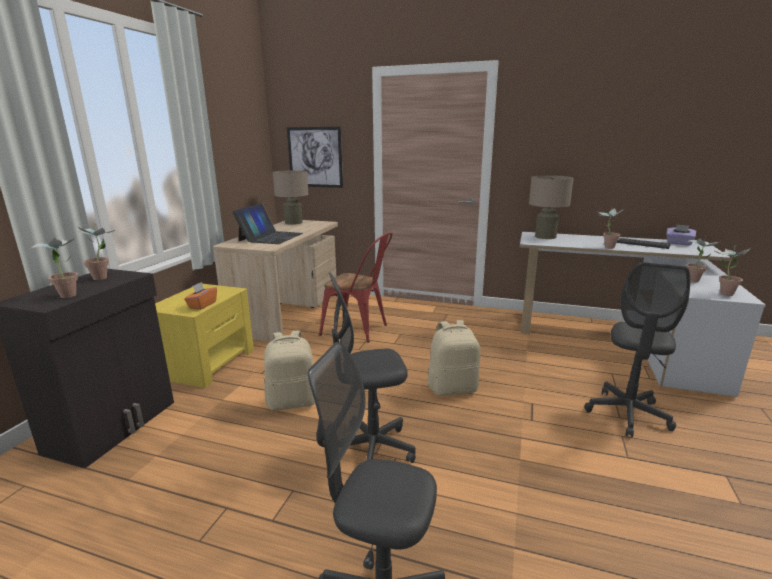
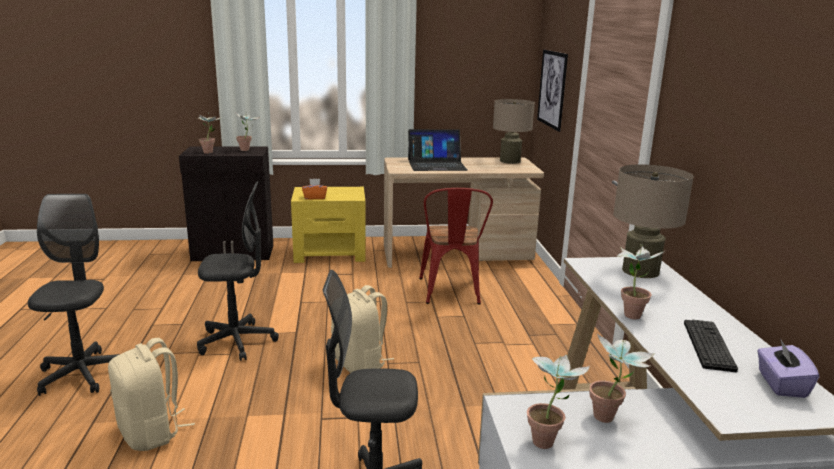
camera: 65 degrees right, 0 degrees up
(292, 401) = (291, 296): beige backpack -> beige backpack (151, 432)
(371, 450) = (237, 342): grey office chair -> grey office chair turned 120 degrees clockwise

